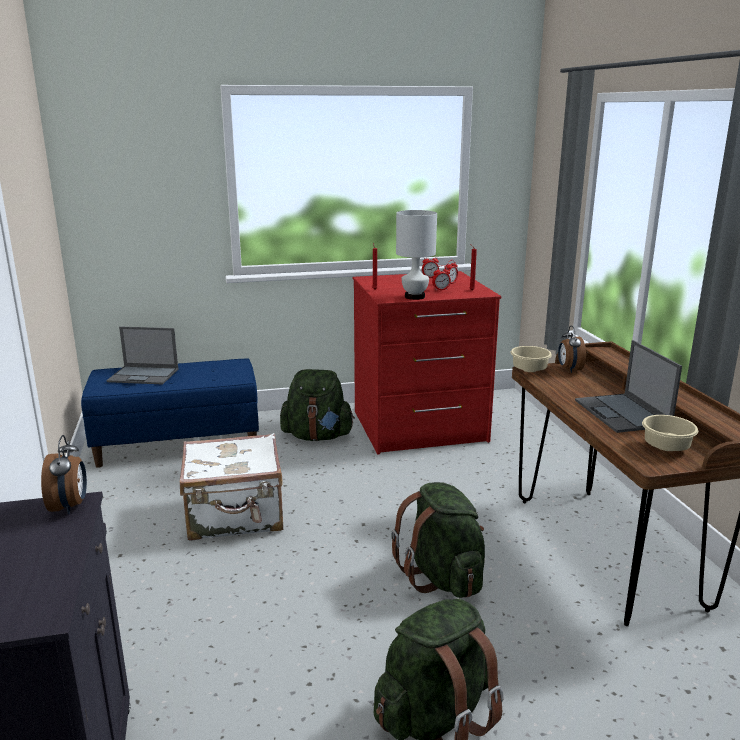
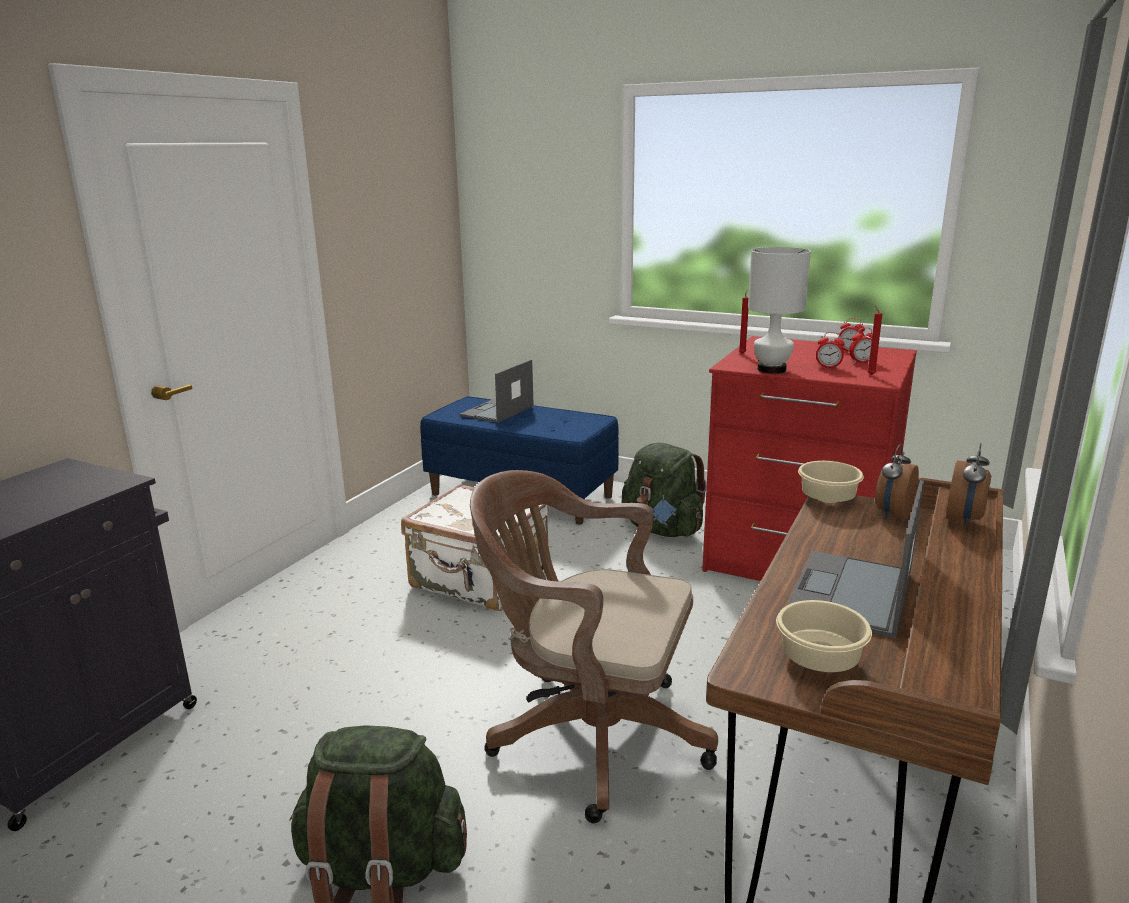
camera: 40 degrees right, 0 degrees up
(70, 506) = (115, 481): alarm clock -> alarm clock (964, 520)
(144, 375) = (497, 411): laptop -> laptop turned 75 degrees clockwise
(442, 577) = (588, 735): green backpack -> brown office chair

